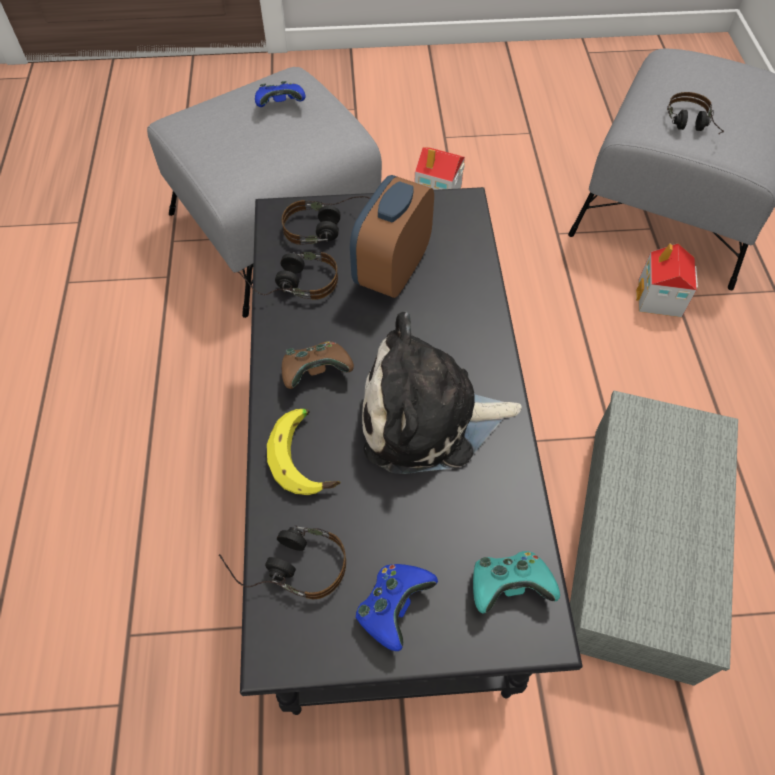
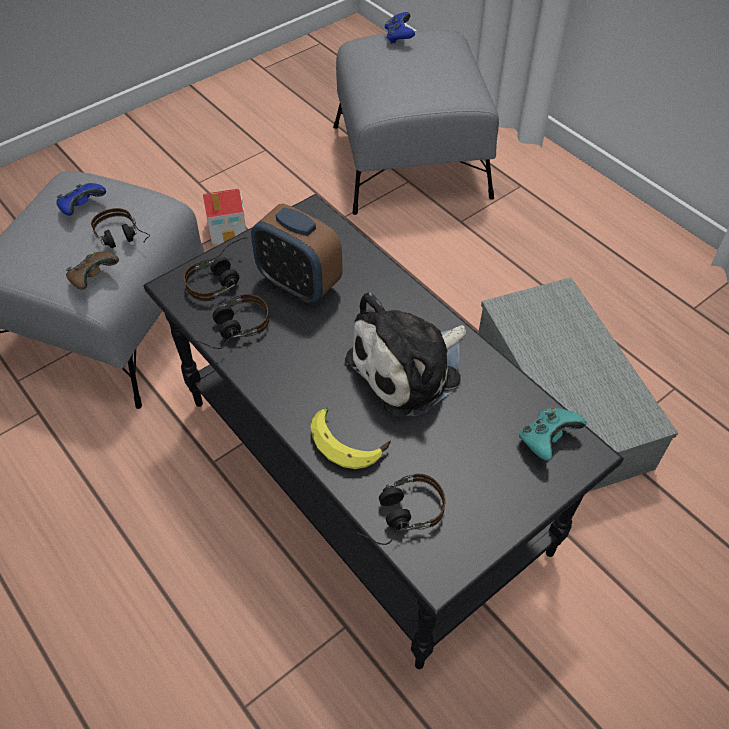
camera: 35 degrees left, 5 degrees down
(316, 373) = (305, 382): brown game controller -> brown game controller (93, 278)
(392, 270) = (299, 284): alarm clock -> alarm clock turned 45 degrees counterclockwise
(394, 608) = (489, 497): blue game controller -> blue game controller (398, 37)
(659, 299) = (451, 228): toy house -> none
(691, 127) = (413, 90): headphones -> headphones (123, 240)

